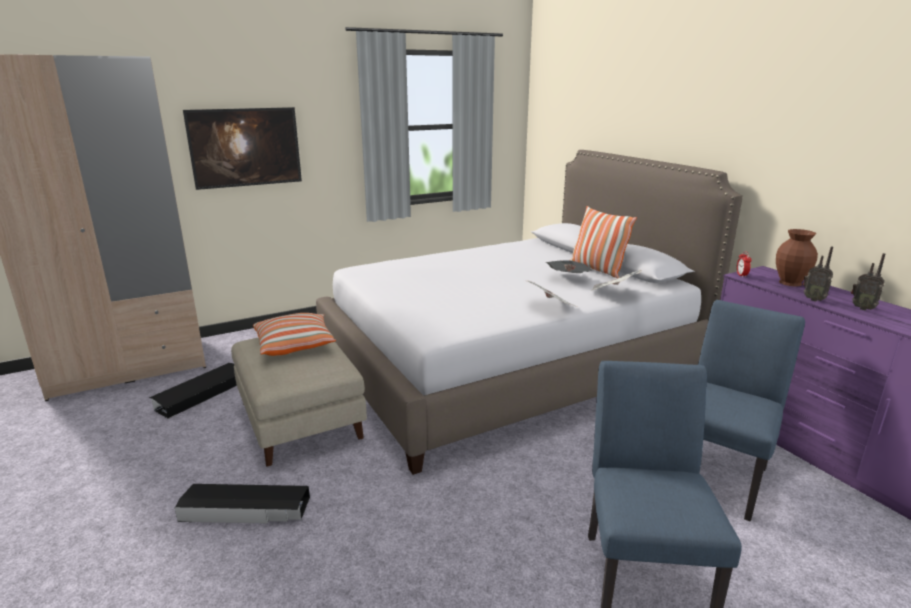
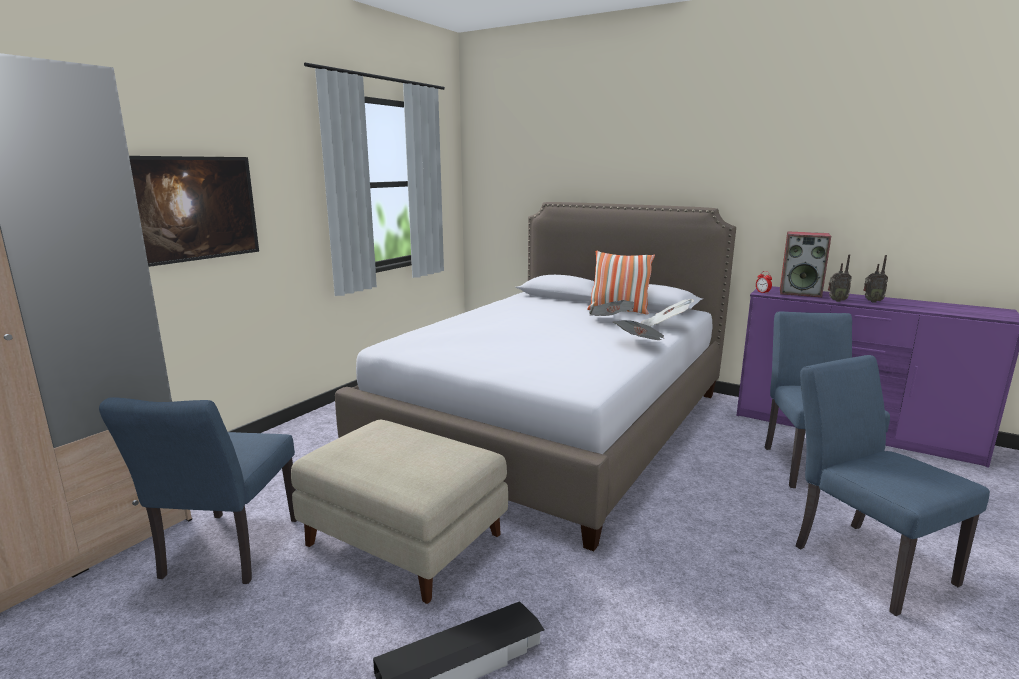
camera: 30 degrees left, 5 degrees down
(201, 394) = (226, 553): black storage box -> blue chair
(295, 345) = (390, 443): pillow -> none
(790, 282) = (800, 293): brown vase -> speaker

